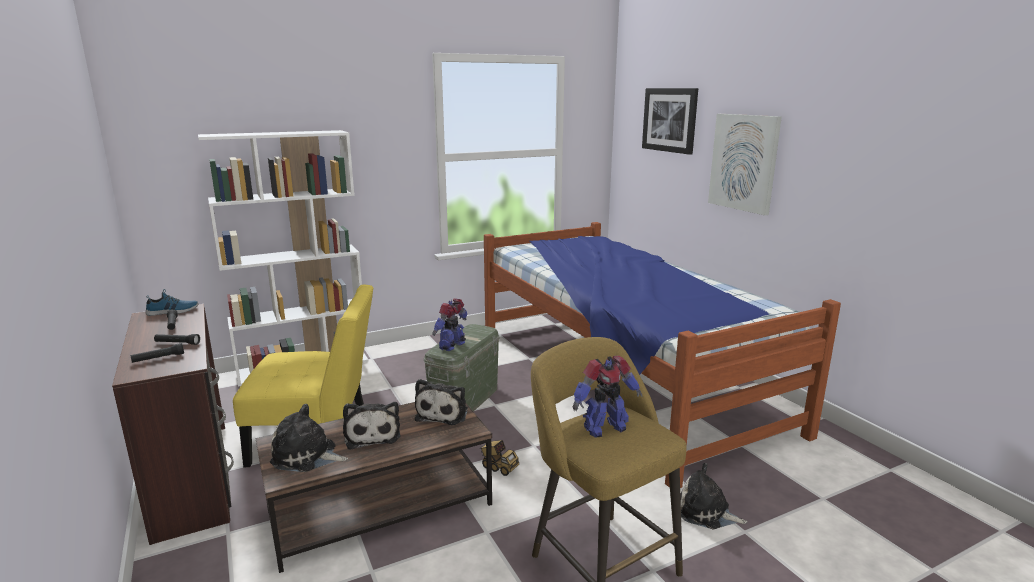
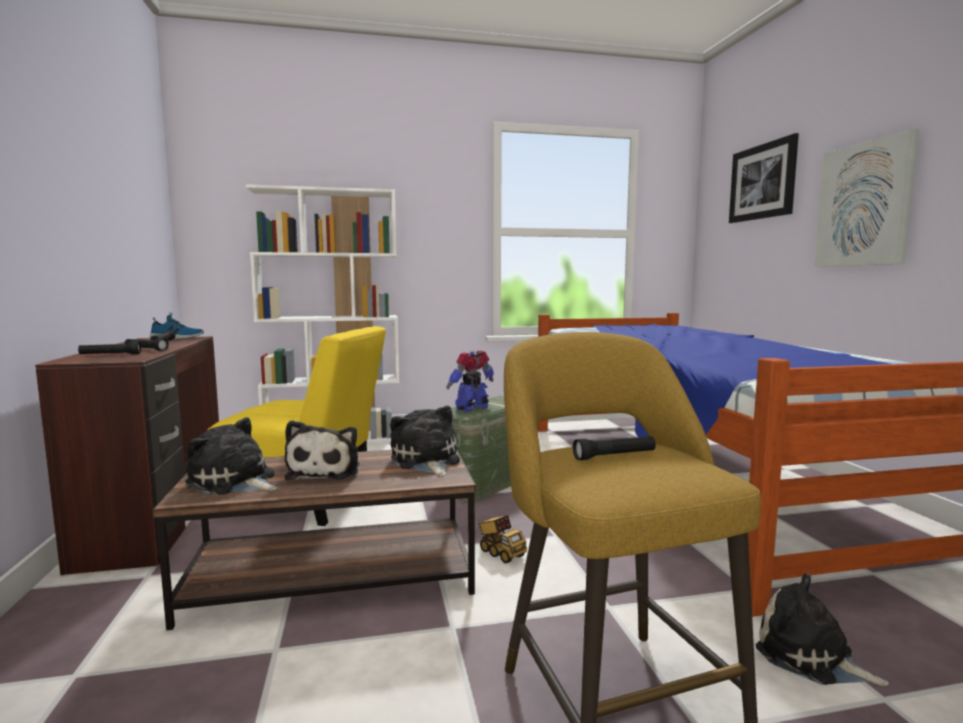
camera: 15 degrees right, 10 degrees down
(443, 413) = (426, 461): plush toy -> plush toy turned 135 degrees clockwise
(603, 428) = (614, 456): toy robot -> black flashlight

